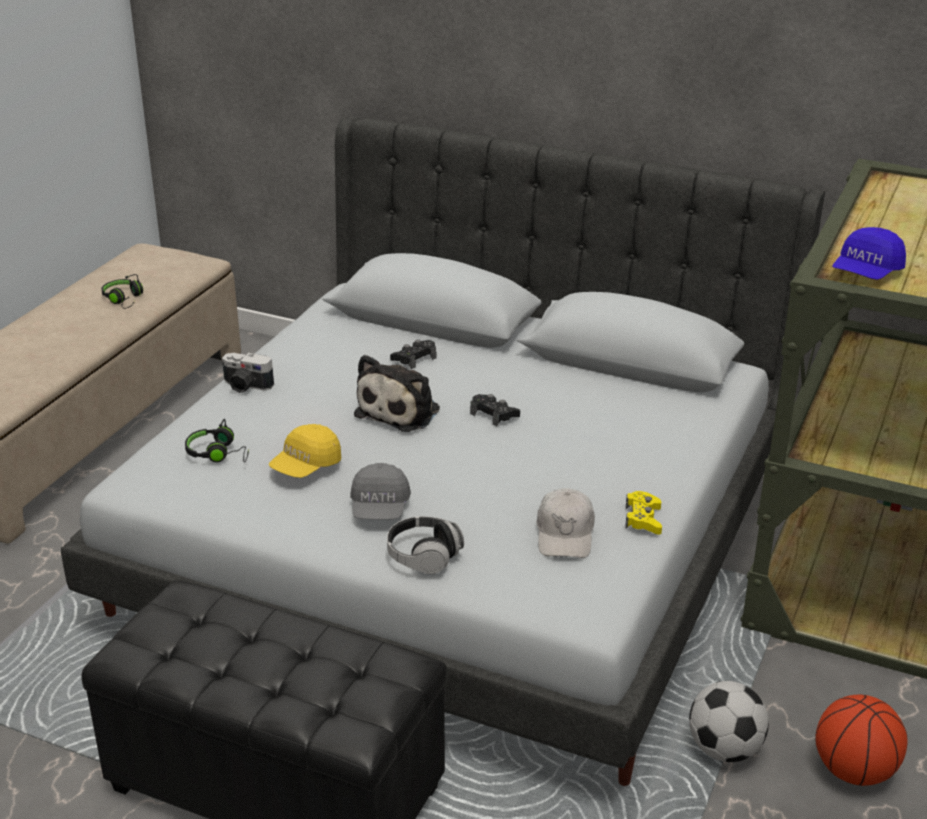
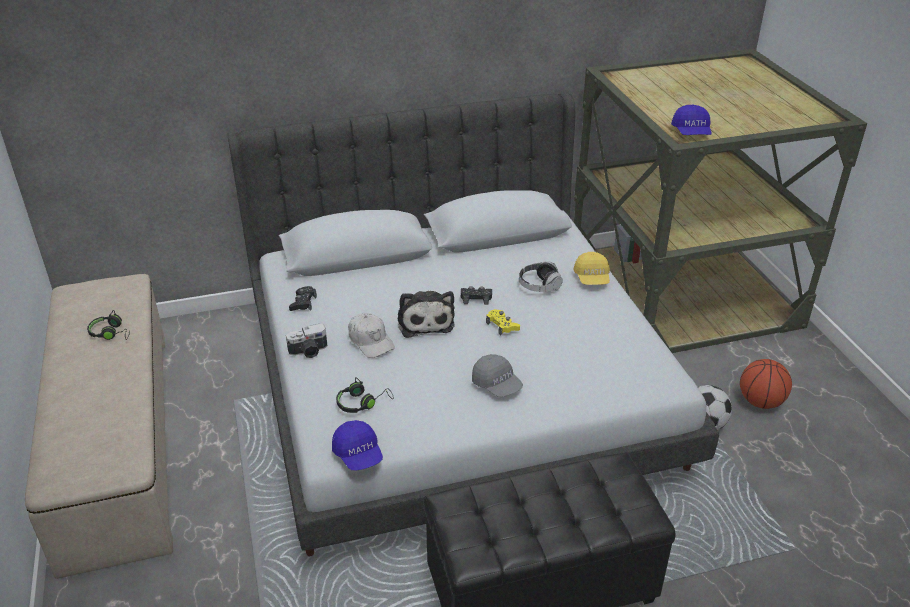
camera: 40 degrees left, 5 degrees up
(147, 498) = (358, 455): none -> blue cap
(306, 466) = (425, 382): yellow cap -> yellow cap (592, 278)
(414, 358) = (384, 285): black game controller -> black game controller (303, 303)
(423, 557) = (558, 399): headphones -> headphones (539, 286)
(565, 534) = (604, 347): white cap -> white cap (371, 341)
(643, 519) = (625, 320): yellow game controller -> yellow game controller (502, 325)

